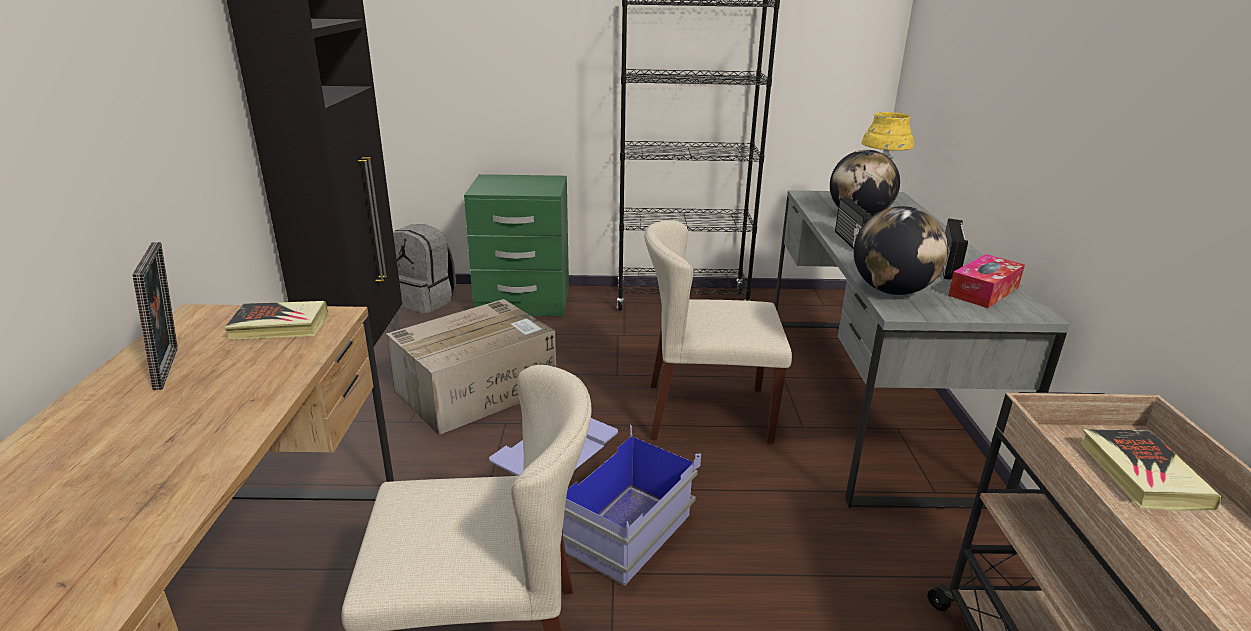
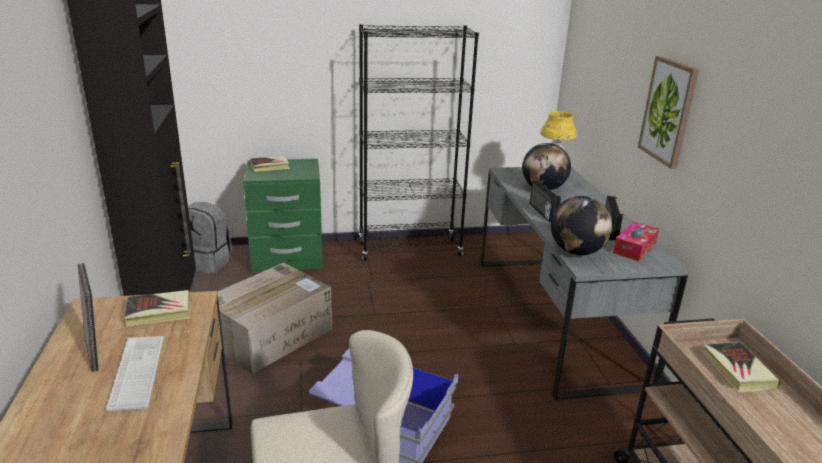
camera: 10 degrees left, 0 degrees up
(211, 395) = (137, 372): none -> keyboard
(503, 181) = (270, 166): none -> book
(707, 413) = (446, 339): beige chair -> none
(1050, 87) = (668, 111): none -> picture

